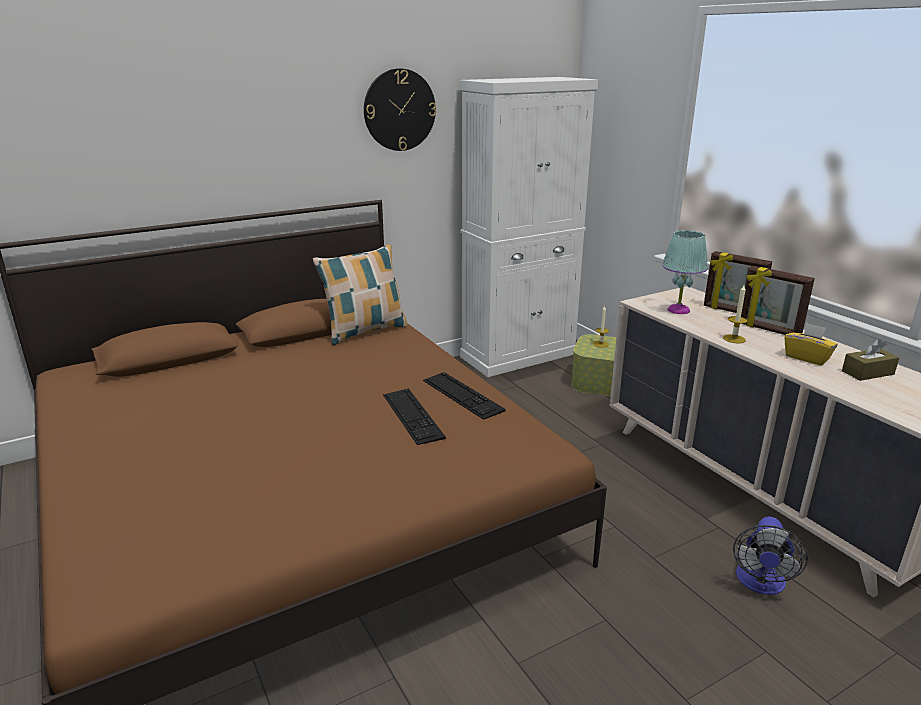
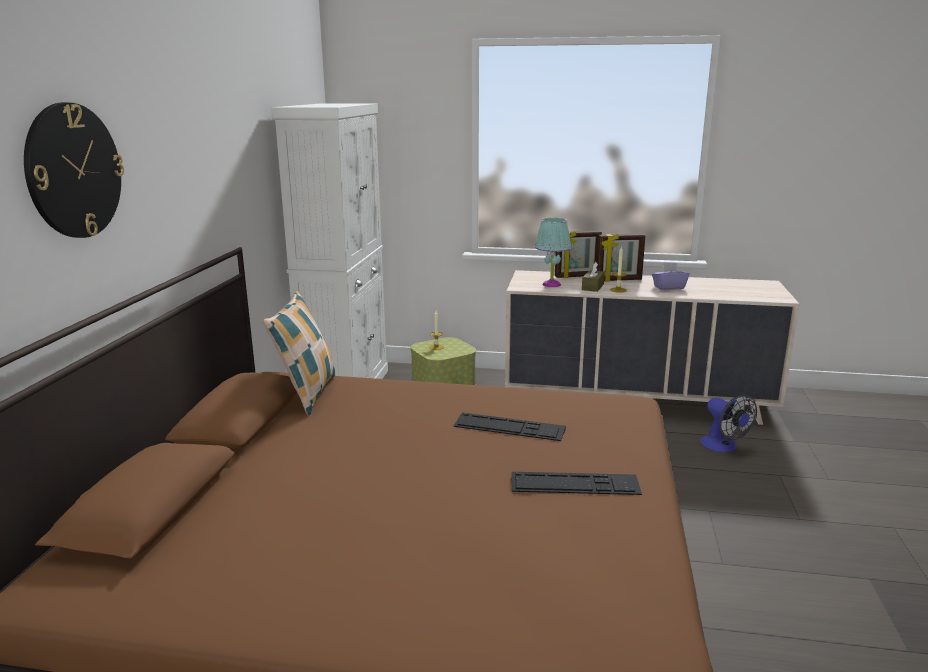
camera: 50 degrees left, 5 degrees down
(399, 110) = (238, 142): wall clock -> wall clock (74, 171)
(462, 395) = (504, 399): keyboard -> keyboard (574, 484)
(807, 358) = (669, 287): yellow tissue box -> purple tissue box
(867, 372) = (705, 285): brown tissue box -> brown tissue box (593, 287)

